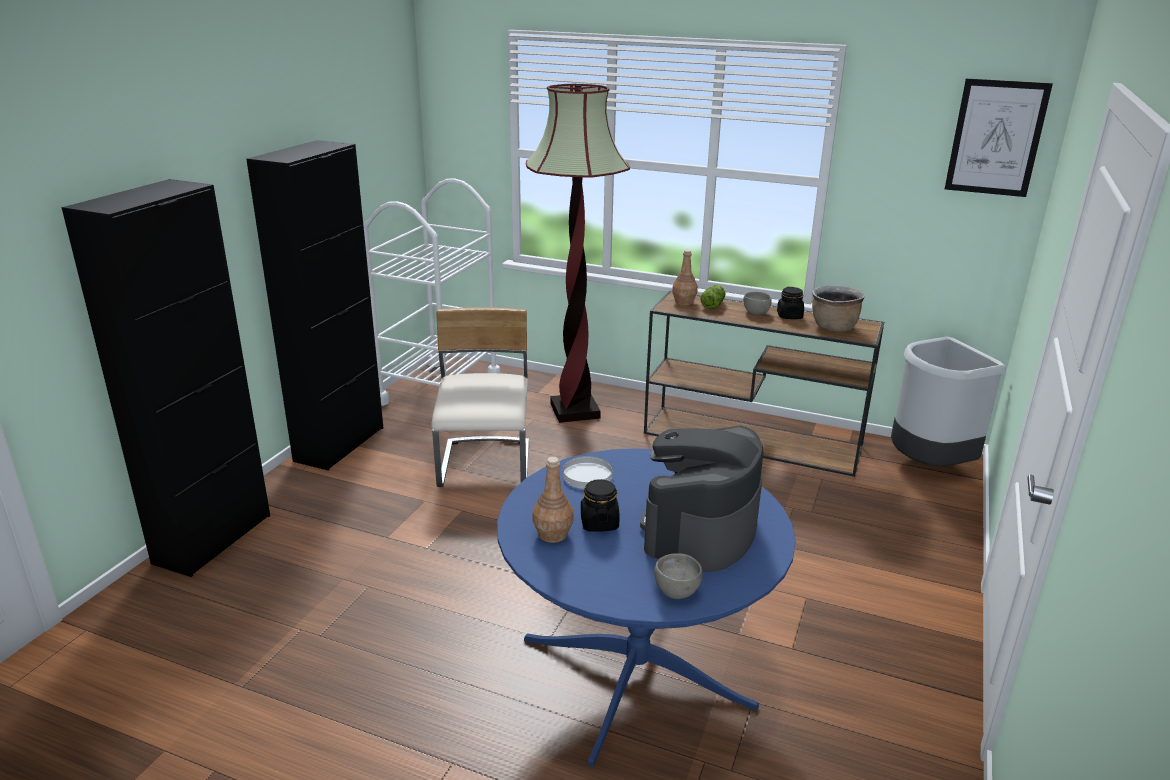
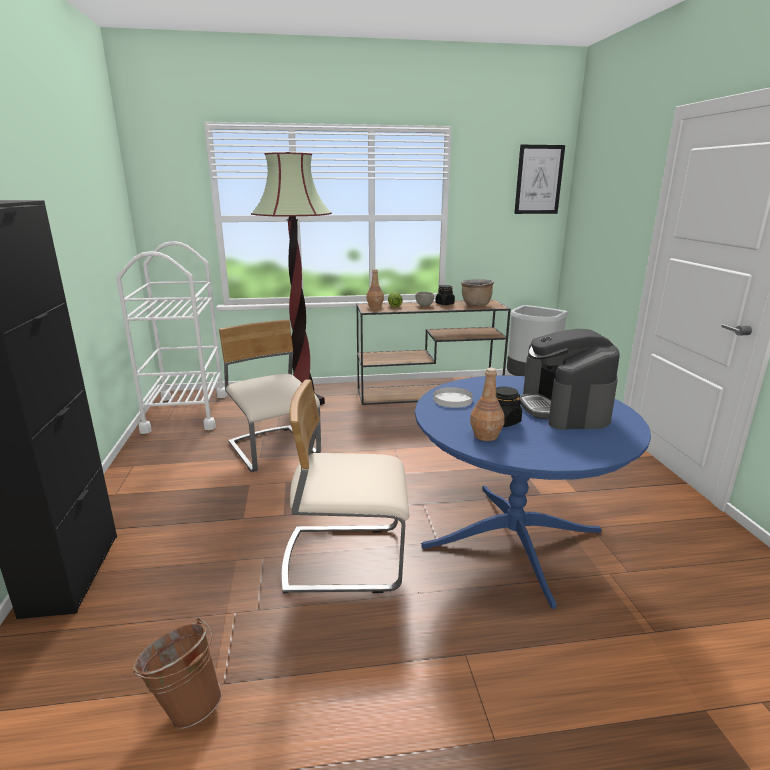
camera: 30 degrees left, 5 degrees down
(204, 689) = (186, 704): none -> brown bucket
(339, 444) = (134, 467): black cabinet -> none
(438, 618) = (344, 558): none -> beige chair
(677, 591) = (607, 441): grey bowl -> none

